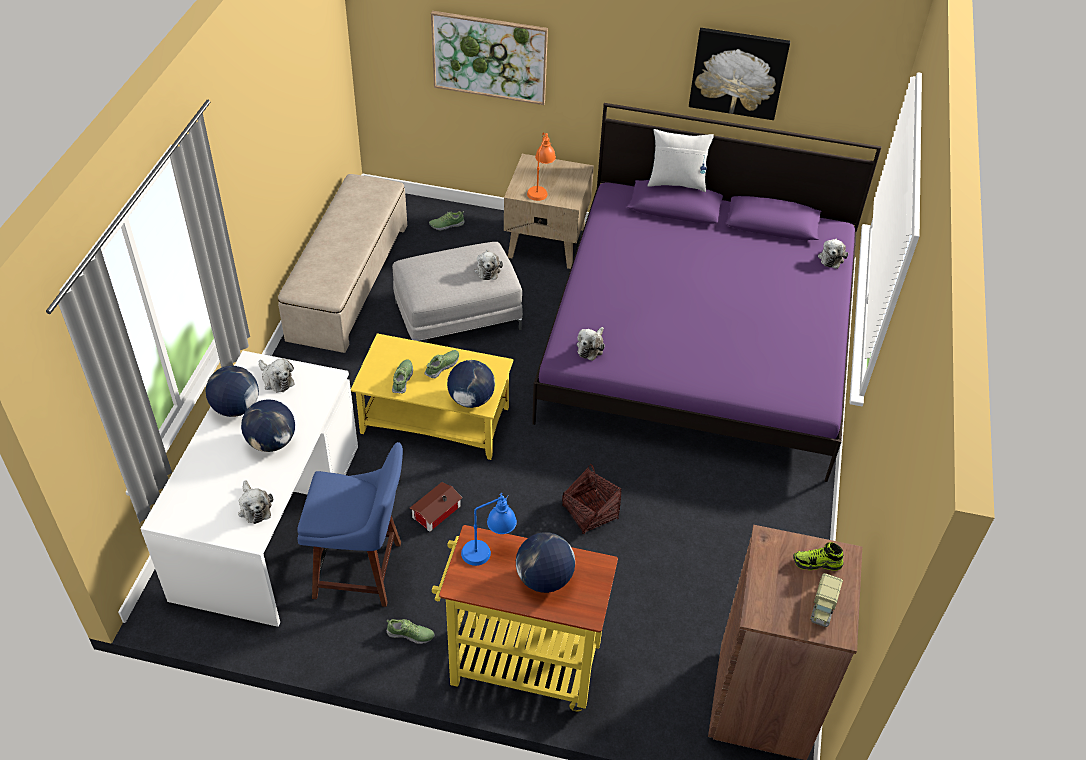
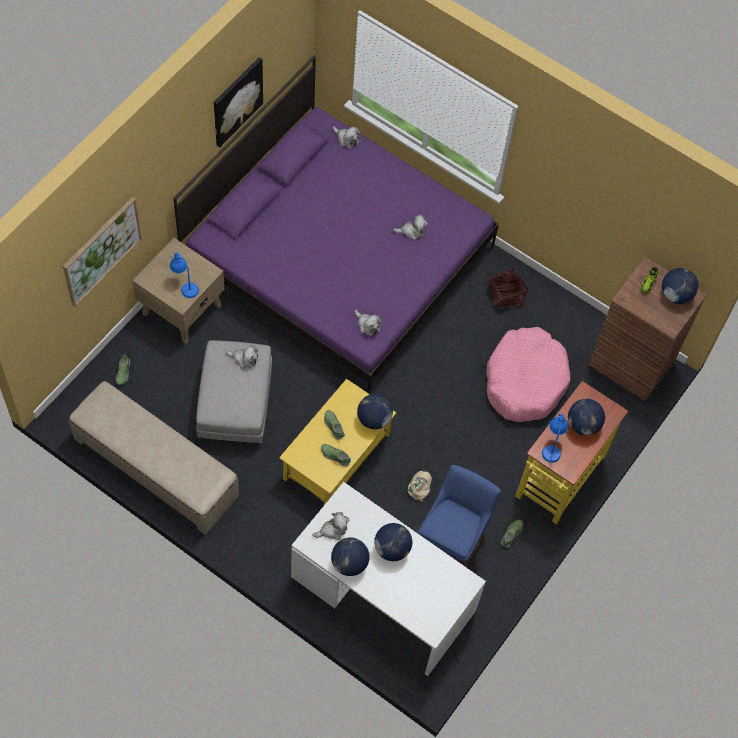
camera: 70 degrees left, 15 degrees up
(254, 507) = (445, 574): plush toy -> plush toy (412, 231)
(434, 512) = (420, 486): toy house -> beige cap
(540, 189) = (184, 285): orange table lamp -> blue table lamp
(590, 512) = (460, 393): basket -> basket (505, 296)
(652, 578) = (525, 380): none -> pink dog bed
(676, 184) = (235, 193): grey pillow -> none
(823, 606) = (675, 295): toy truck -> globe

